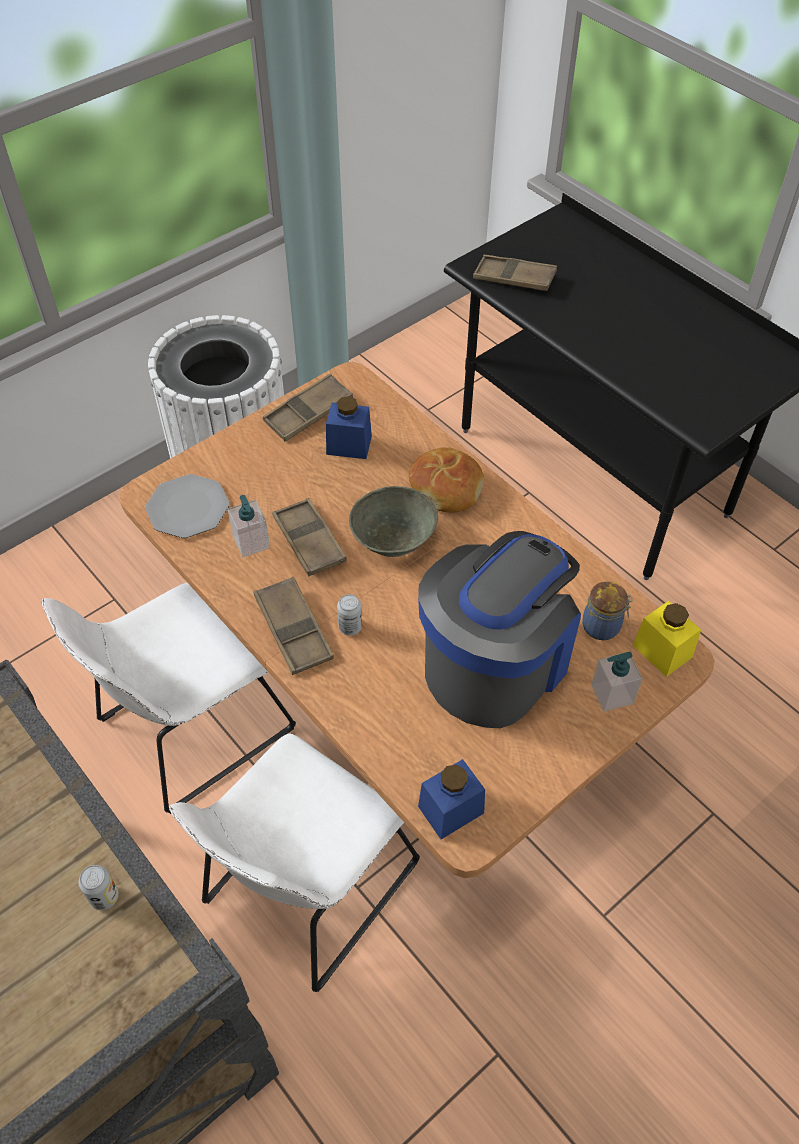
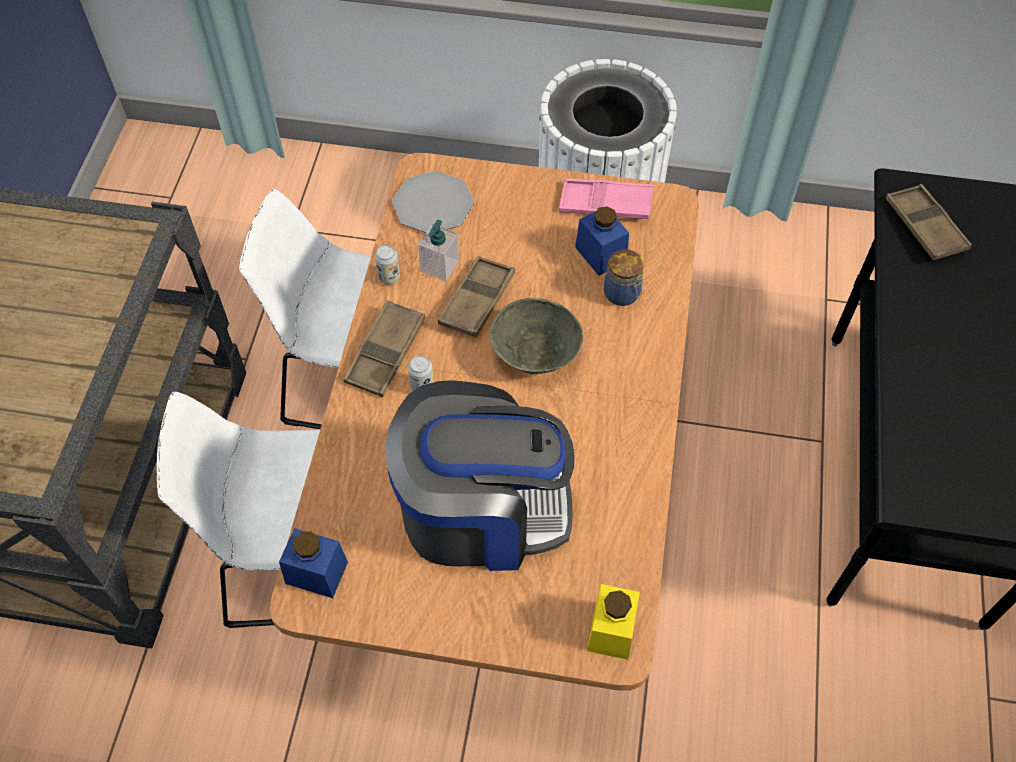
camera: 50 degrees right, 5 degrees up
(104, 897) = (54, 402): can -> can (389, 277)
(308, 413) = (605, 204): brown tray -> pink tray
(446, 487) = (628, 351): bread -> none
(602, 626) = (594, 566): jar -> jar (623, 294)
(611, 694) = (528, 619): soap dispenser -> none

